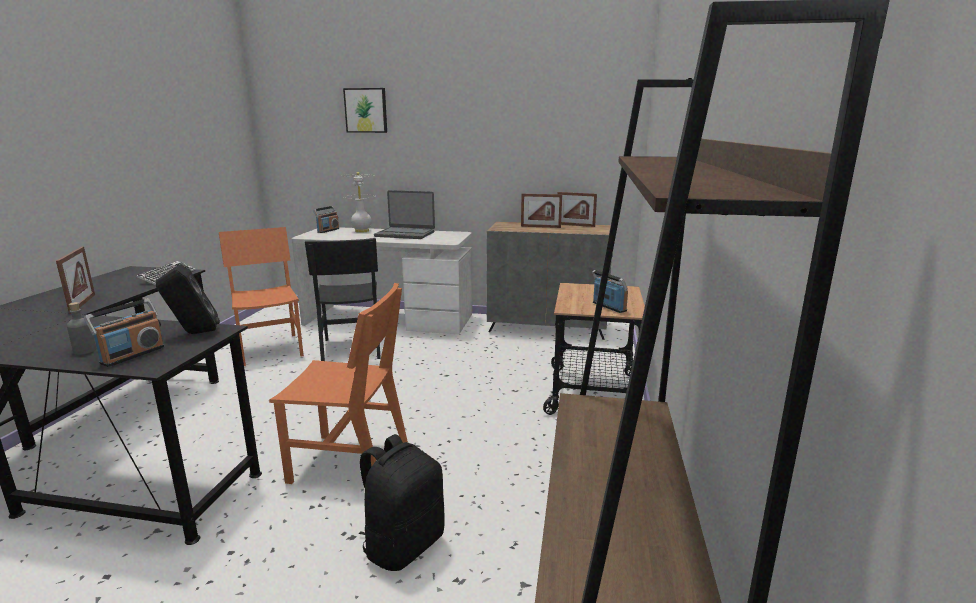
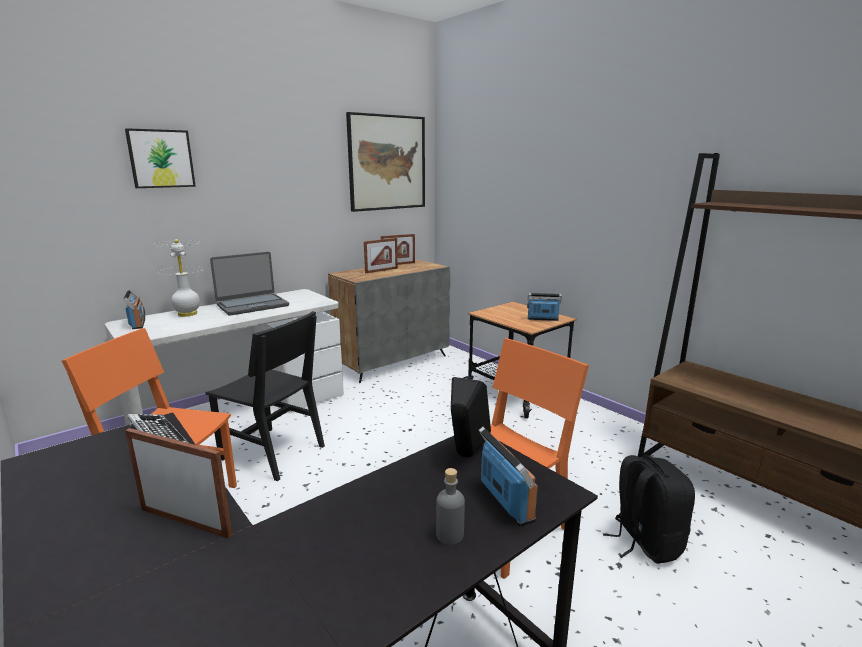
camera: 50 degrees left, 0 degrees up
(578, 113) = (387, 163): none -> picture

